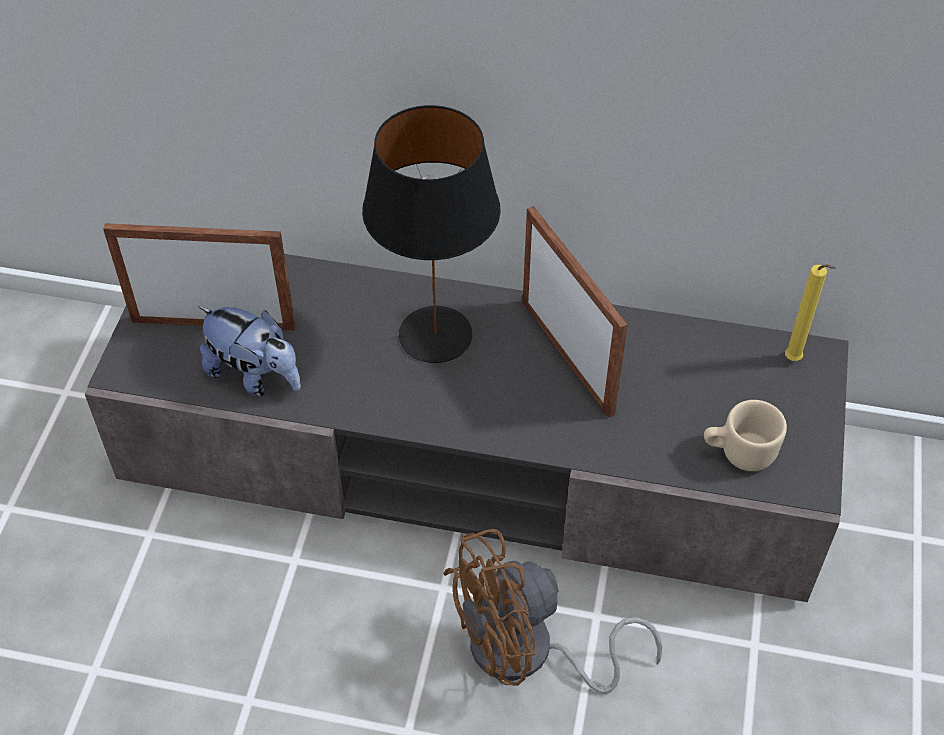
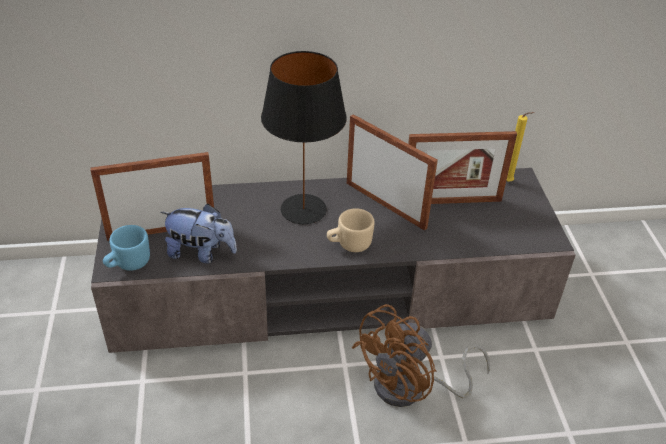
camera: 20 degrees left, 10 degrees down
(146, 368) = (128, 264): none -> blue mug
(678, 375) = (451, 201): none -> picture frame
(738, 452) = (504, 232): beige mug -> beige mug (349, 244)

